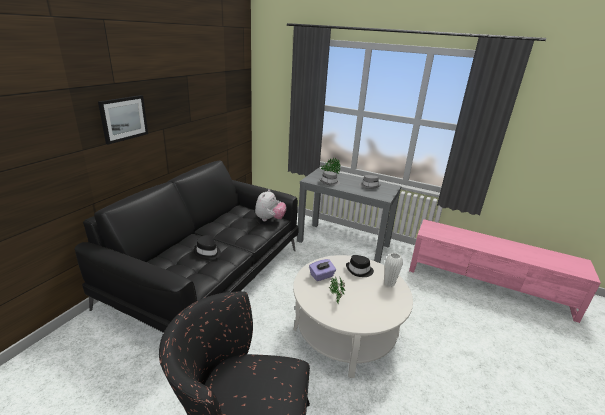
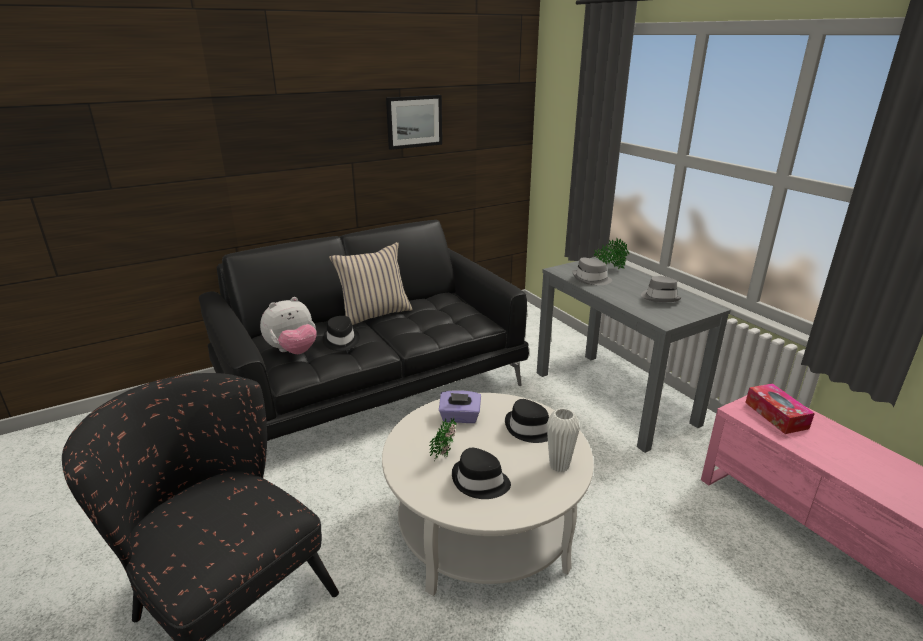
camera: 35 degrees right, 0 degrees up
(123, 118) = (286, 142): picture -> picture (414, 121)
(208, 230) = (374, 314): none -> beige pillow
(269, 219) = (470, 320): plush toy -> plush toy (293, 351)
(367, 305) = (480, 482): none -> black hat
(438, 231) = (776, 415): none -> tissue box

